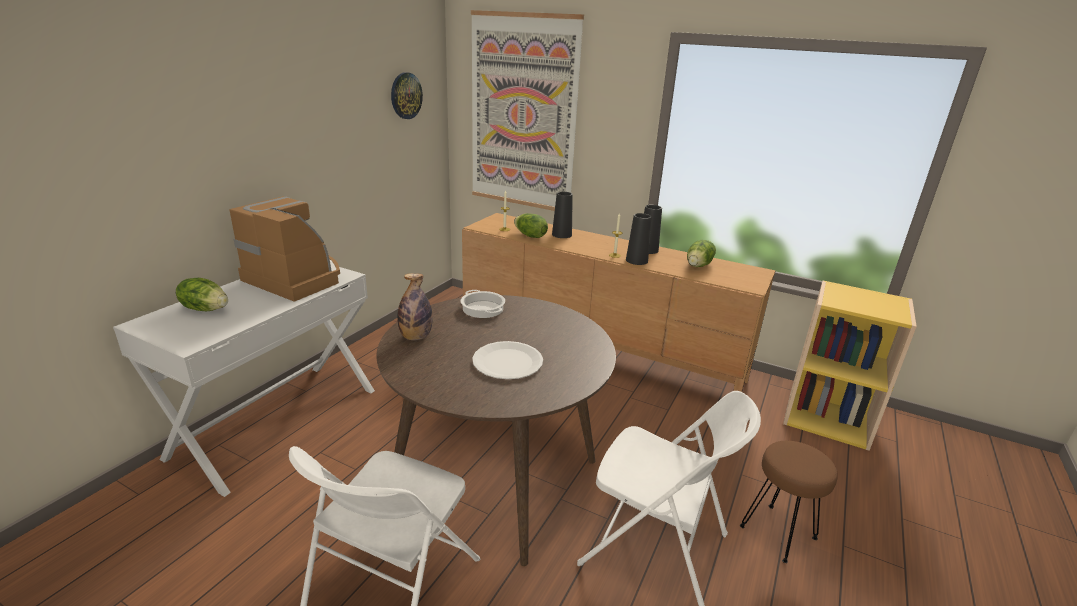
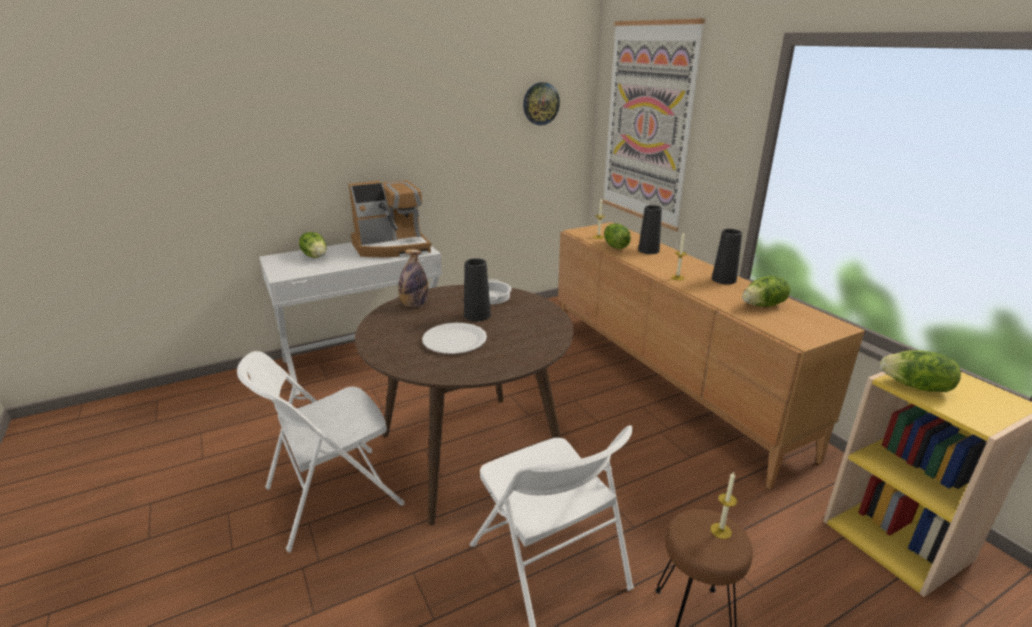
camera: 35 degrees right, 0 degrees up
(296, 278) = (392, 247): coffee machine -> coffee machine turned 90 degrees clockwise
(636, 260) = (695, 287): black vase -> black vase (477, 315)
(803, 453) = (721, 531): none -> candle
(846, 303) = (916, 387): none -> lettuce

